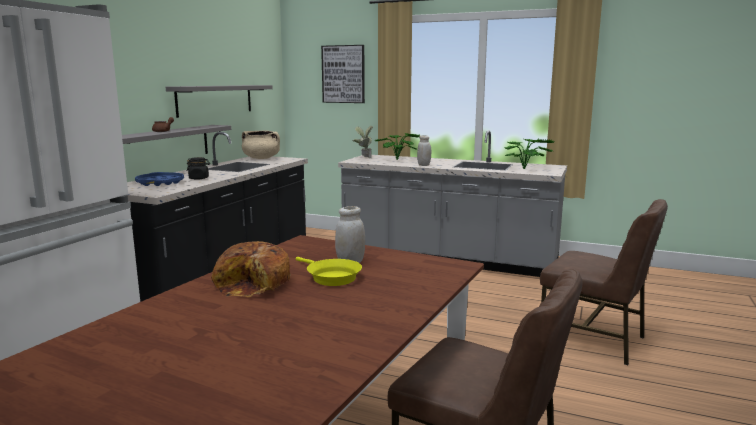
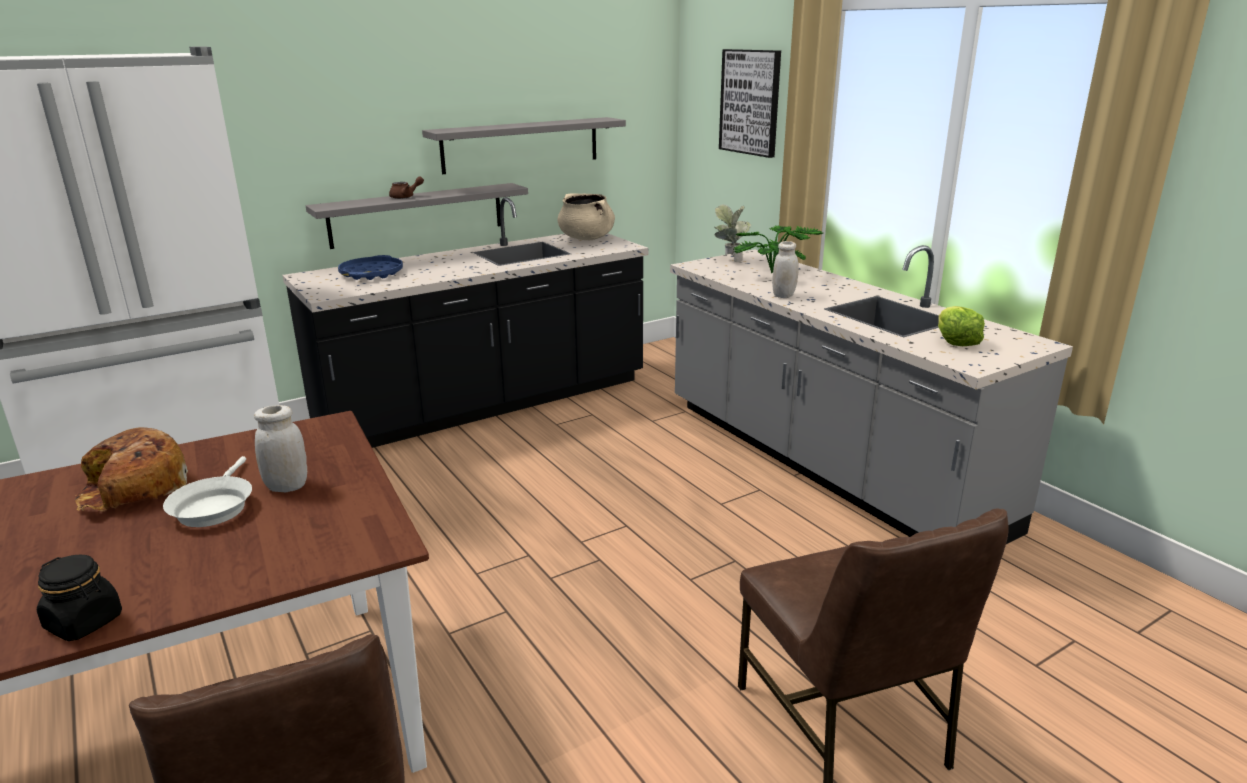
camera: 35 degrees right, 10 degrees up
(199, 178) = (427, 272): black jar -> black jar (85, 622)
(330, 277) = (214, 506): yellow frying pan -> white frying pan
(527, 169) = (955, 341): potted plant -> lettuce

